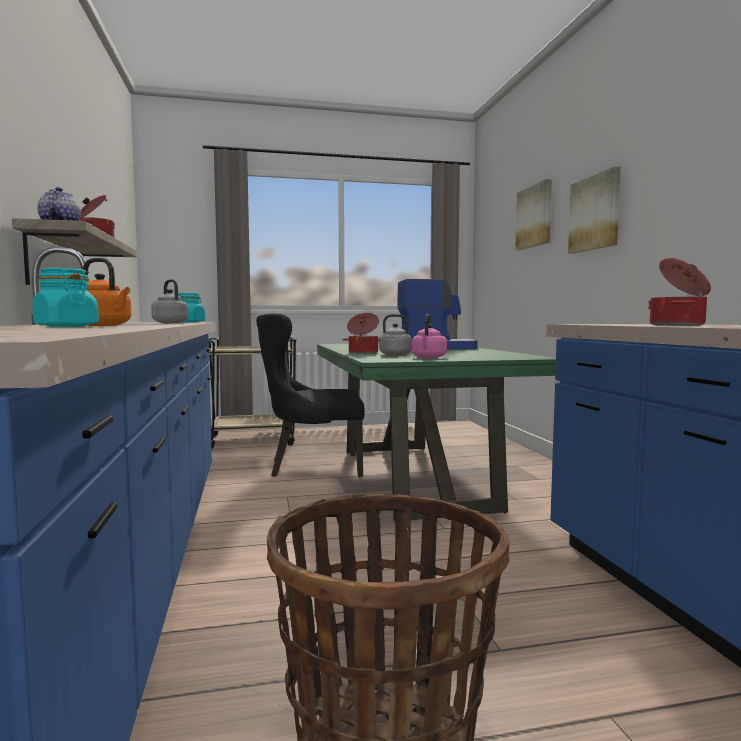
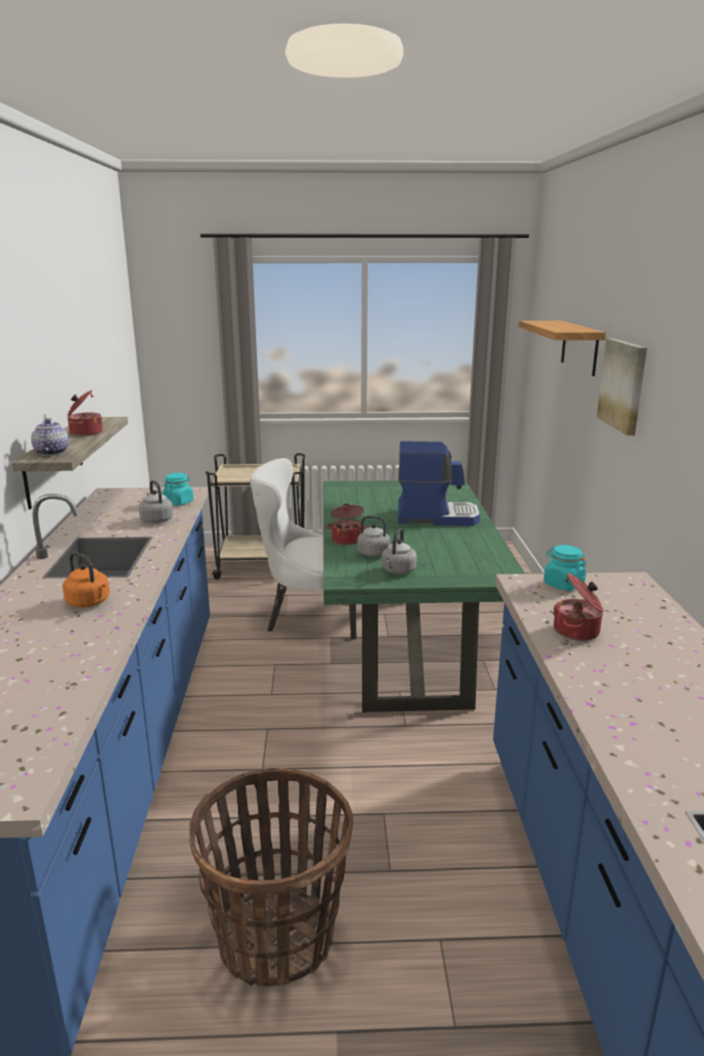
camera: 10 degrees right, 15 degrees up
(66, 326) = (60, 626): turquoise jar -> turquoise jar (563, 584)
(312, 466) = (310, 618): black chair -> white chair
(428, 357) = (398, 571): pink kettle -> grey kettle
(535, 216) = (579, 347): picture -> shelf

